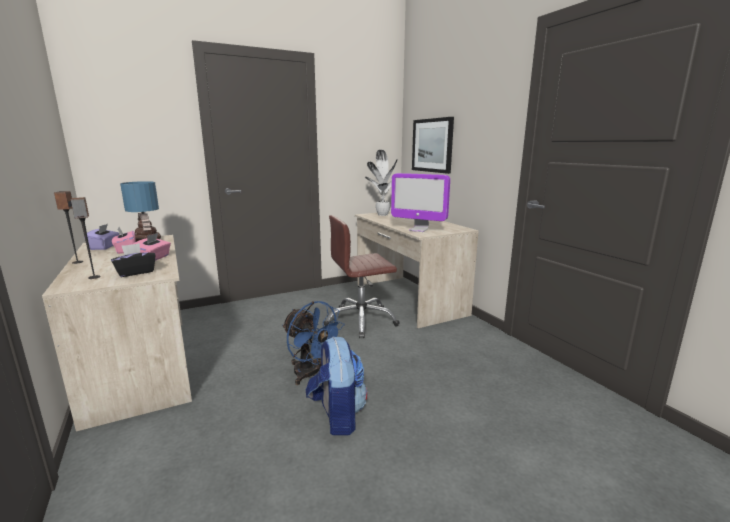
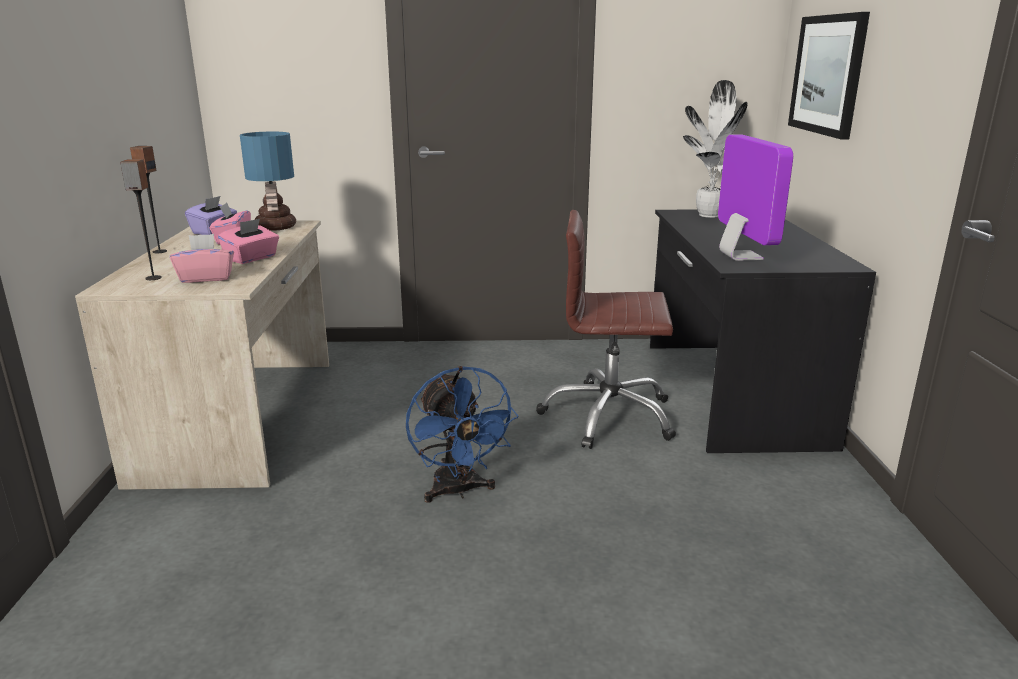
camera: 25 degrees right, 5 degrees up
(135, 272) = (206, 278): black tissue box -> pink tissue box
(337, 416) = (451, 571): backpack -> none
(407, 299) = (729, 391): beige desk -> black desk
(418, 230) = (740, 256): monitor -> monitor turned 150 degrees counterclockwise

